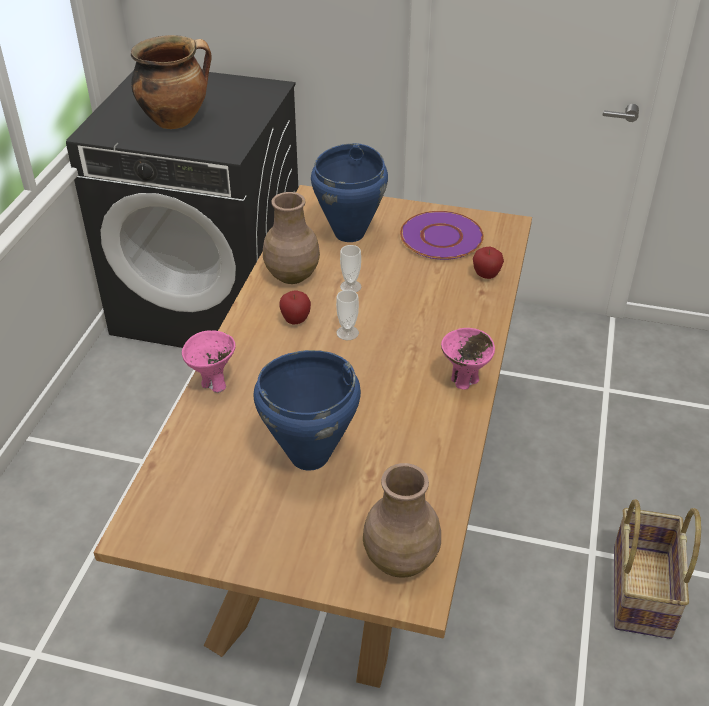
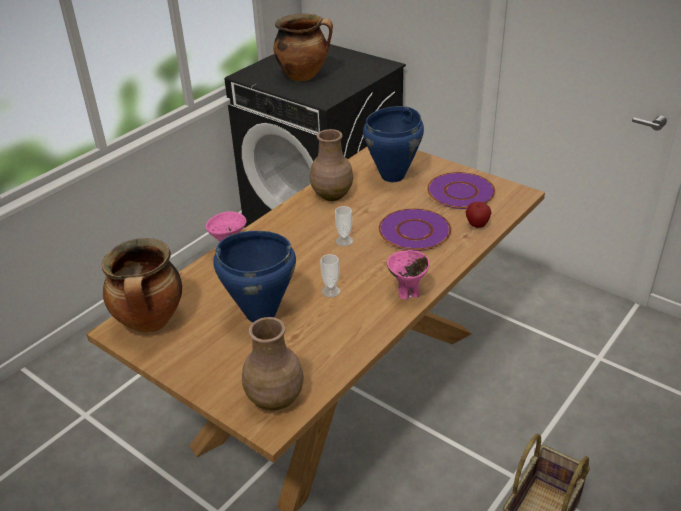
camera: 25 degrees right, 5 degrees down
(175, 509) = (151, 322): none -> cooking pot
(295, 320) = (313, 225): apple -> none
(350, 286) = (368, 211): cup -> cup (331, 291)
(420, 299) = (414, 231): none -> purple plate

